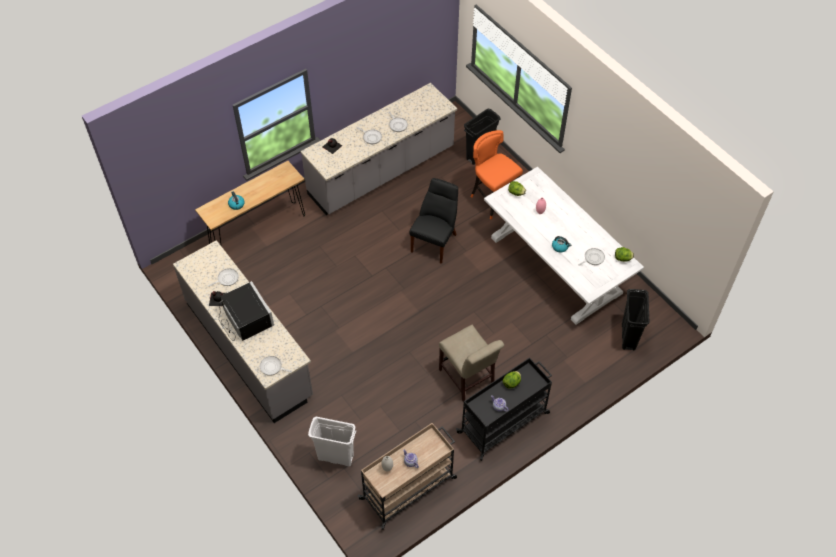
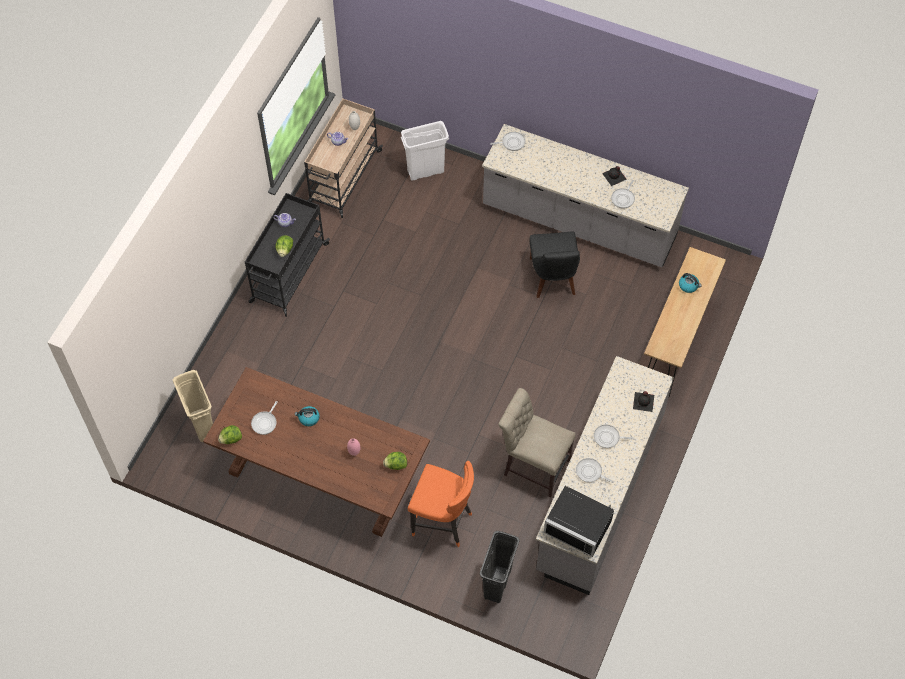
camera: 150 degrees right, 5 degrees up
(245, 319) = (572, 170): black microwave -> black microwave (580, 524)
(435, 241) = (475, 432): black chair -> black chair (553, 278)
(468, 379) = (347, 297): beige chair -> beige chair (533, 465)
(555, 265) = (322, 471): white dining table -> brown dining table
(628, 337) = (201, 424): black trash can -> beige trash can

